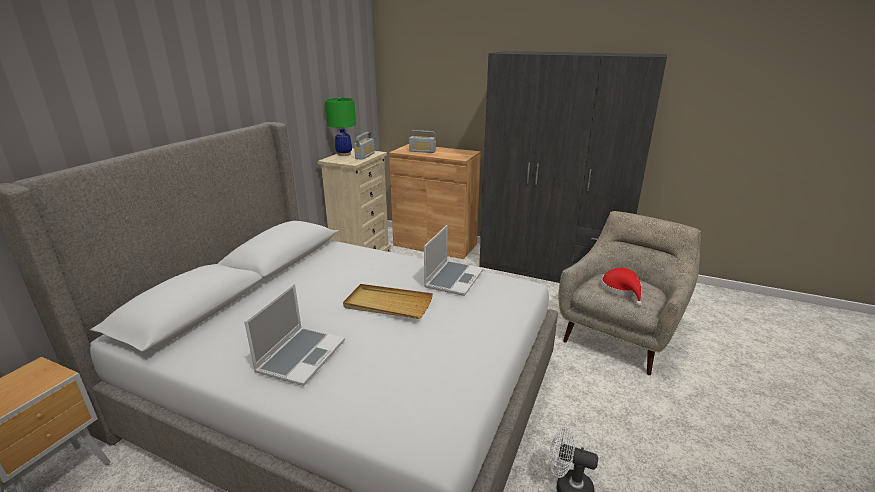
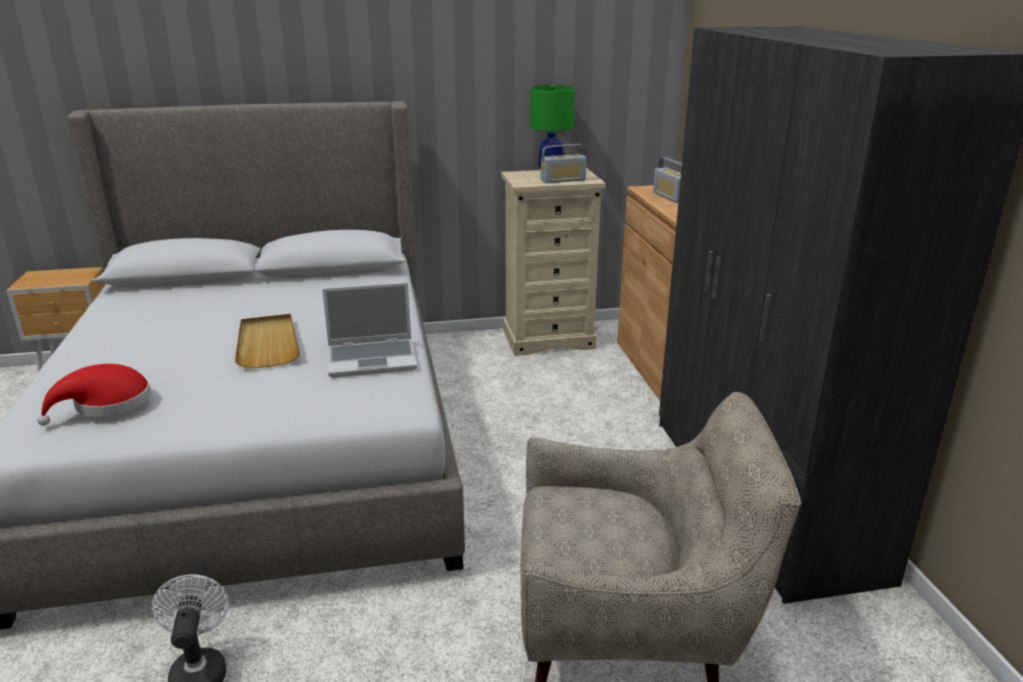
camera: 55 degrees right, 0 degrees up
(301, 356) = (135, 340): laptop -> none
(622, 290) = (584, 524): red hat -> red hat (107, 404)

